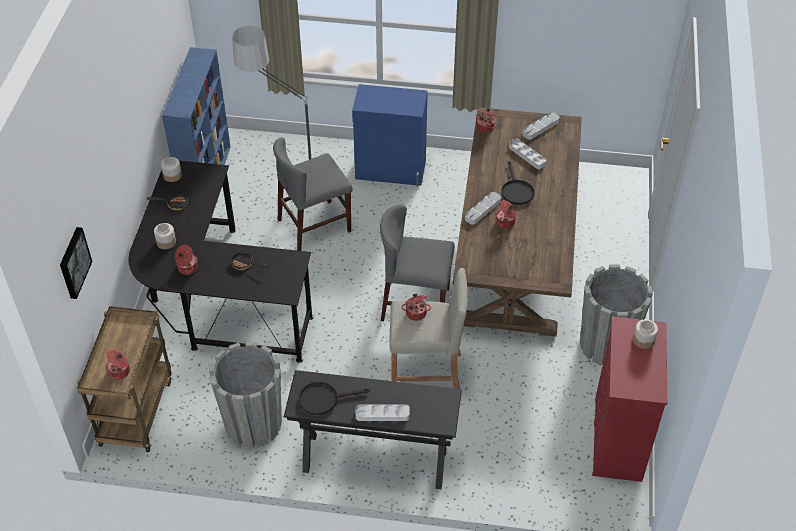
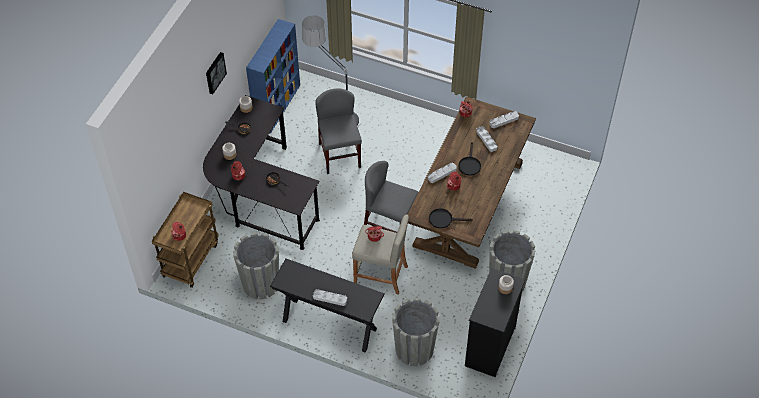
camera: 15 degrees right, 5 degrees up
(73, 262) = (161, 165): picture -> picture (214, 72)
(314, 225) = (339, 155): grey chair -> grey chair turned 90 degrees clockwise
(324, 399) = (297, 280): black frying pan -> black frying pan (444, 219)
(391, 171) = (404, 125): blue cabinet -> none
(511, 468) = (414, 349): none -> grey planter
(617, 440) = (489, 347): red dresser -> black dresser

